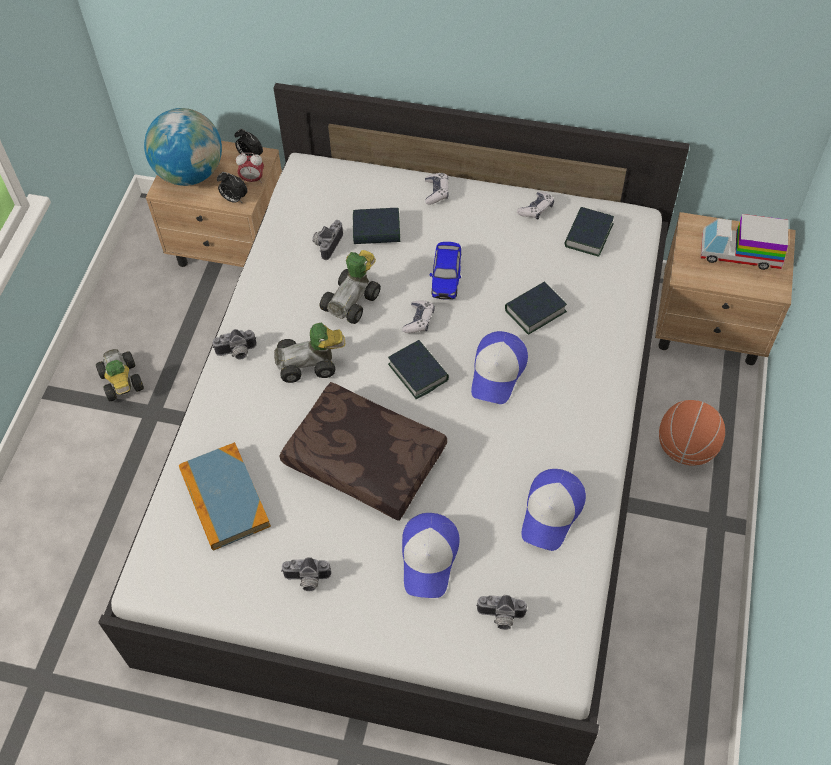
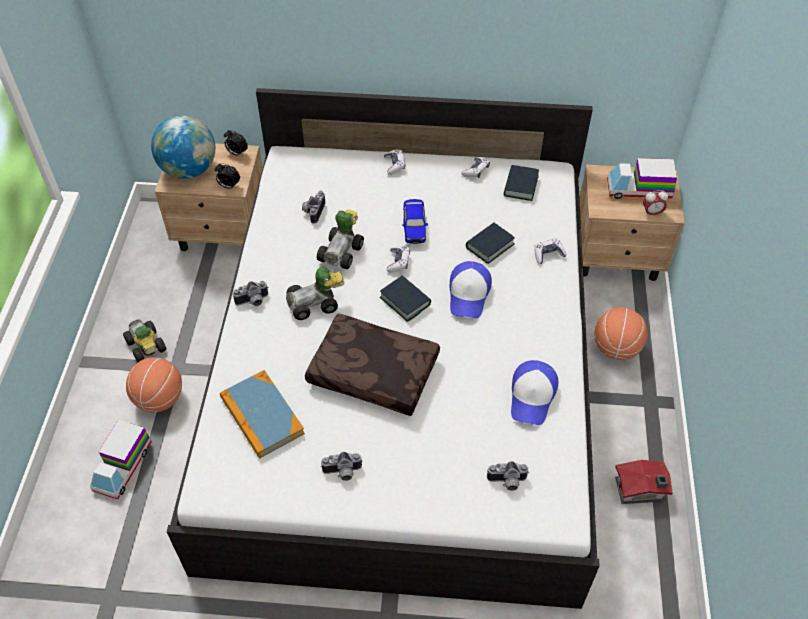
camera: 10 degrees left, 5 degrees down
(75, 527) = (123, 467): none -> toy truck
(128, 448) = (159, 398): none -> basketball
(252, 179) = (241, 170): alarm clock -> alarm clock (652, 213)
(376, 230) = (352, 197): book -> none
(429, 558) = (440, 443): cap -> none
(606, 330) = (548, 254): none -> game controller
(682, 634) = (640, 491): none -> toy house

